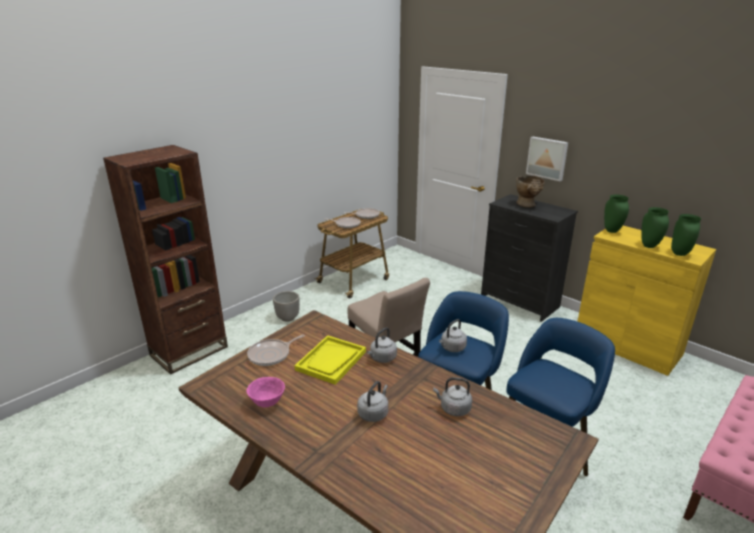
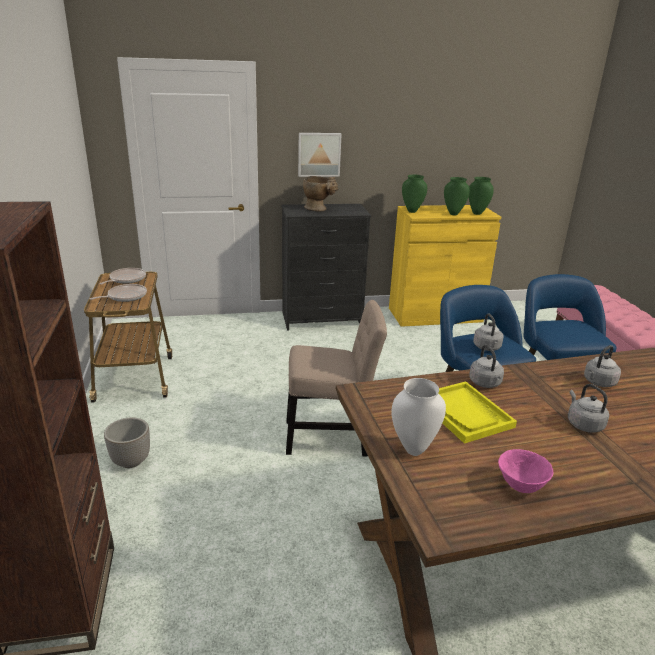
camera: 55 degrees left, 0 degrees up
(271, 355) = (413, 448): frying pan -> white vase

